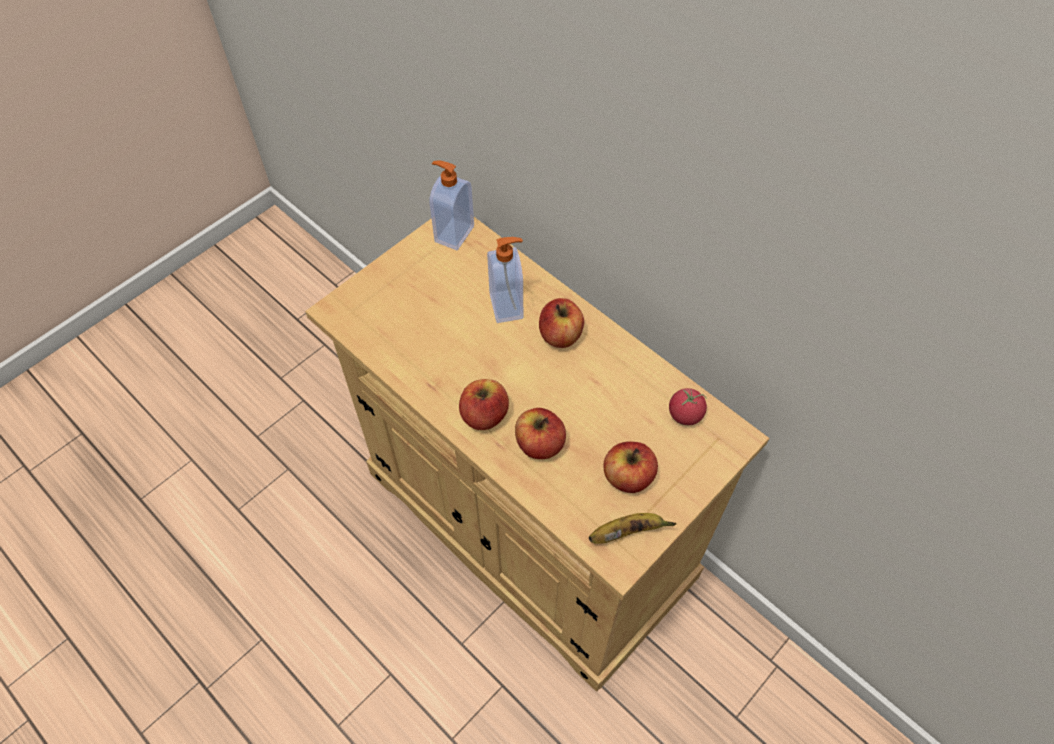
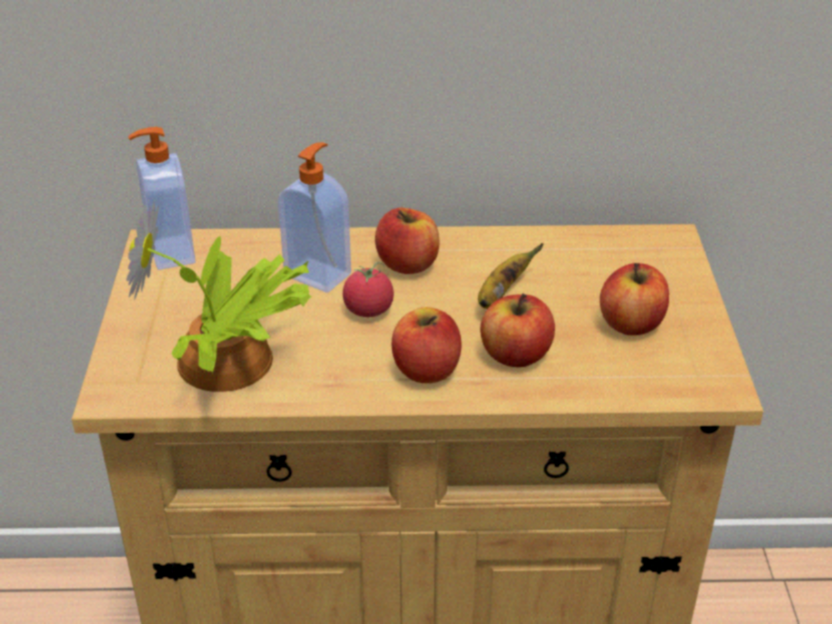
camera: 45 degrees left, 20 degrees down
(401, 333) = (229, 364): none -> potted plant
(627, 532) = (693, 362): banana -> banana (501, 294)
(685, 414) = (607, 250): tomato -> tomato (368, 310)

